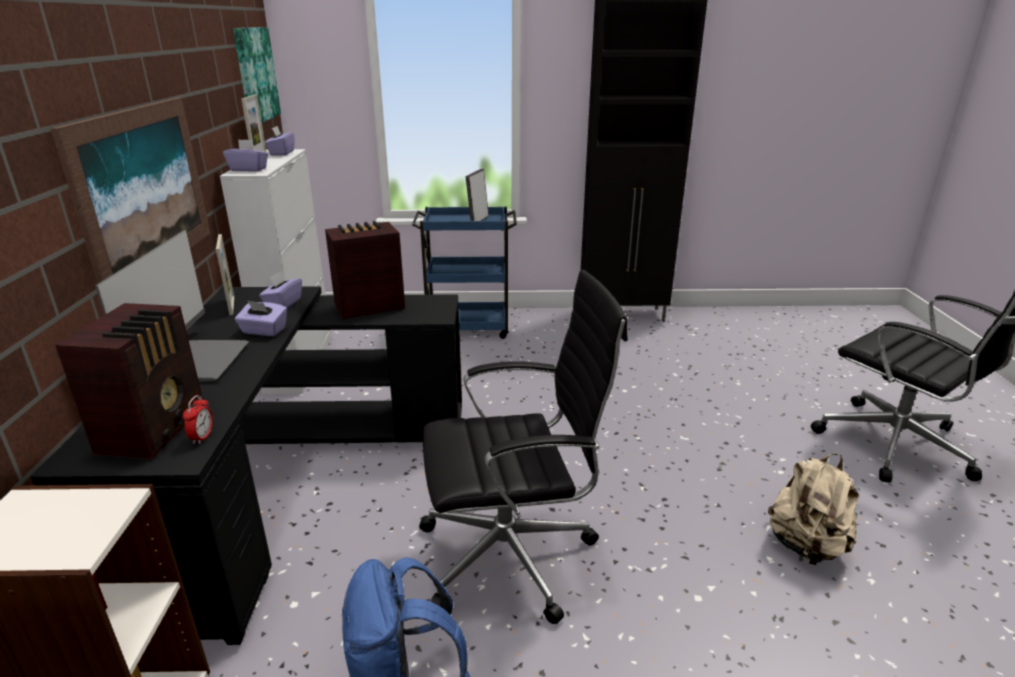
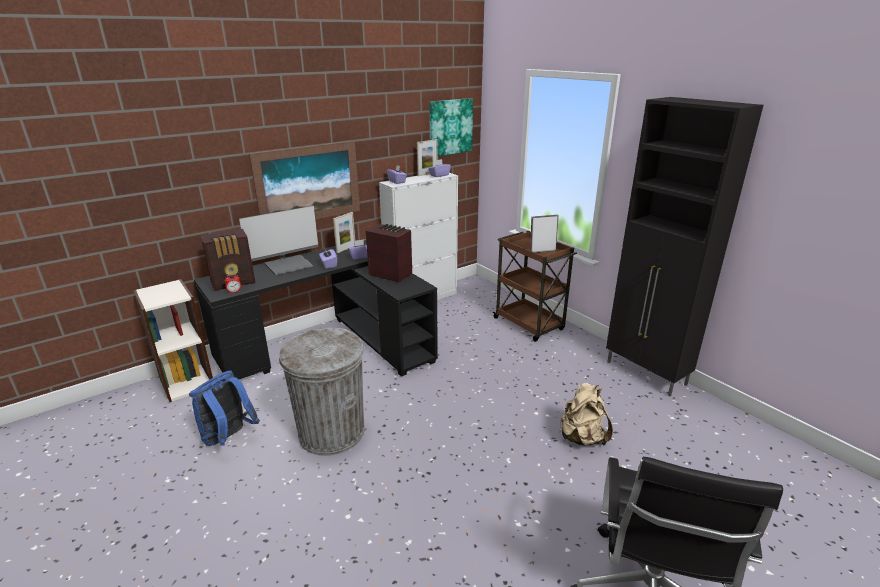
camera: 55 degrees right, 0 degrees up
(468, 327) = (529, 324): blue cart -> brown cart
(512, 554) = (331, 432): black office chair -> grey trash can
(806, 546) = (438, 559): beige backpack -> beige backpack (582, 437)

